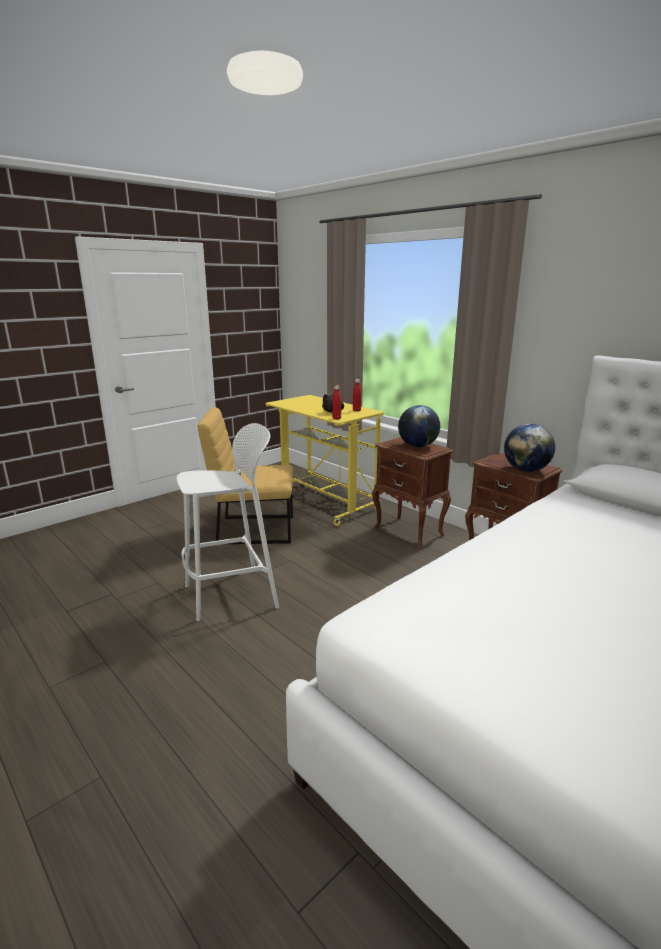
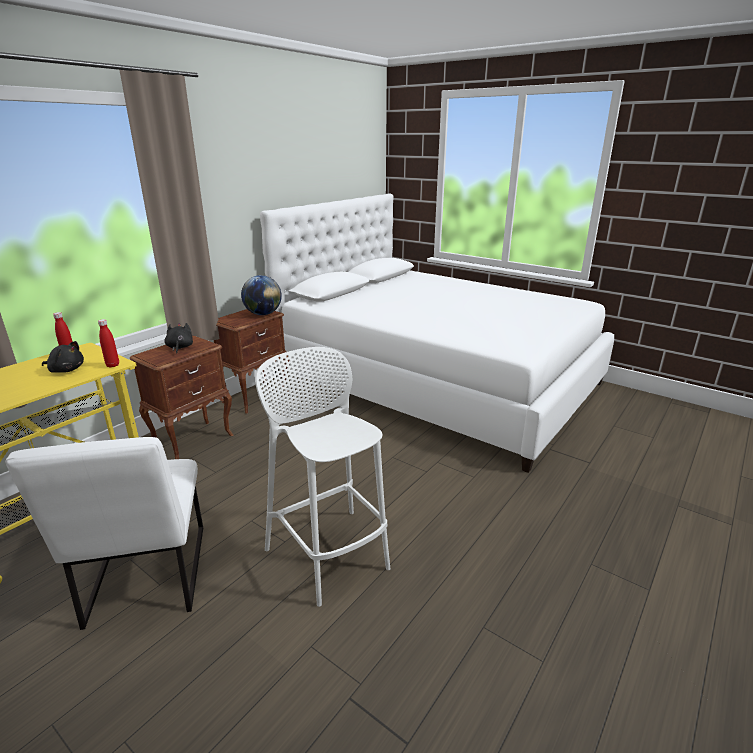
camera: 100 degrees left, 5 degrees up
(253, 529) = (146, 576): yellow chair -> white chair
(417, 446) = (180, 347): globe -> black plush toy

